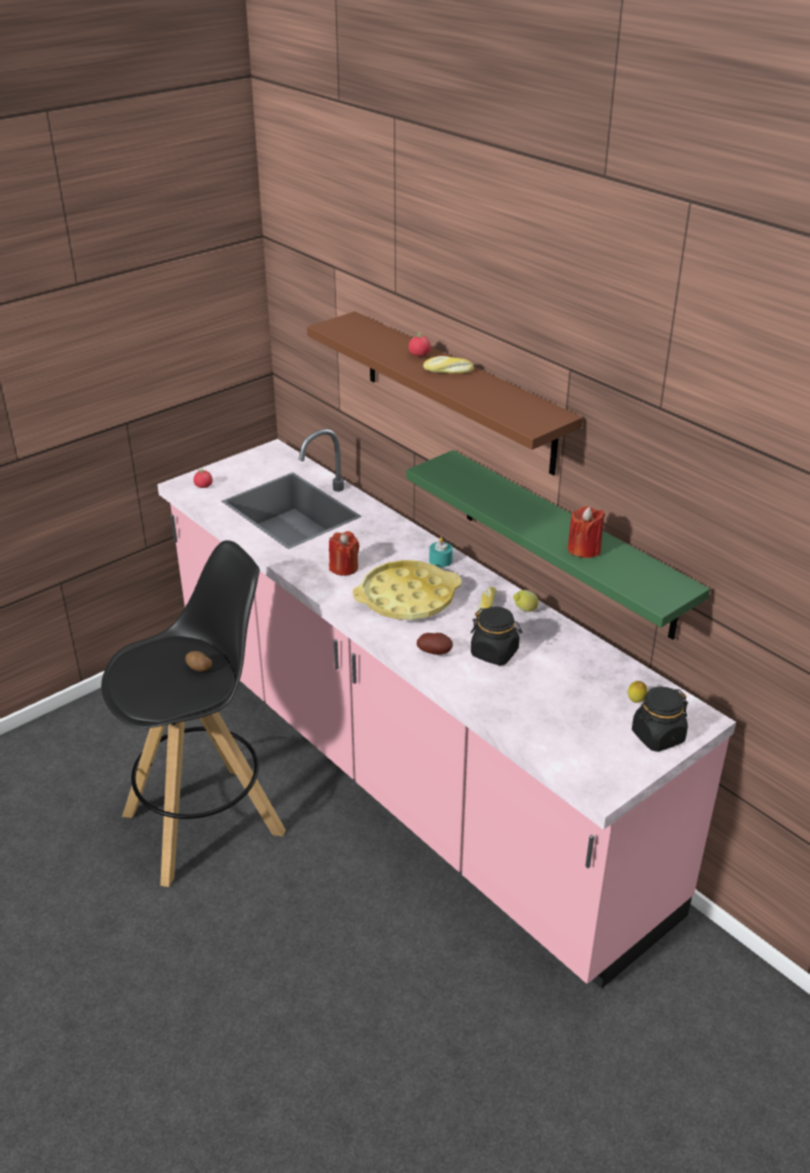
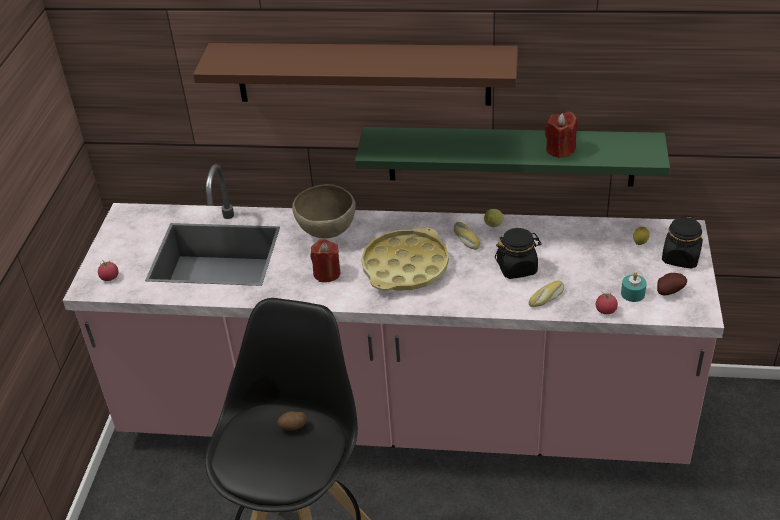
camera: 40 degrees left, 5 degrees up
(387, 539) = (326, 232): none -> brown bowl
(419, 355) = (327, 54): tomato -> tomato (605, 310)
(435, 652) = (481, 293): potato -> potato (668, 291)
(440, 560) = (387, 225): turquoise candle -> turquoise candle (632, 293)
(448, 371) = (371, 57): bread -> bread (547, 298)

